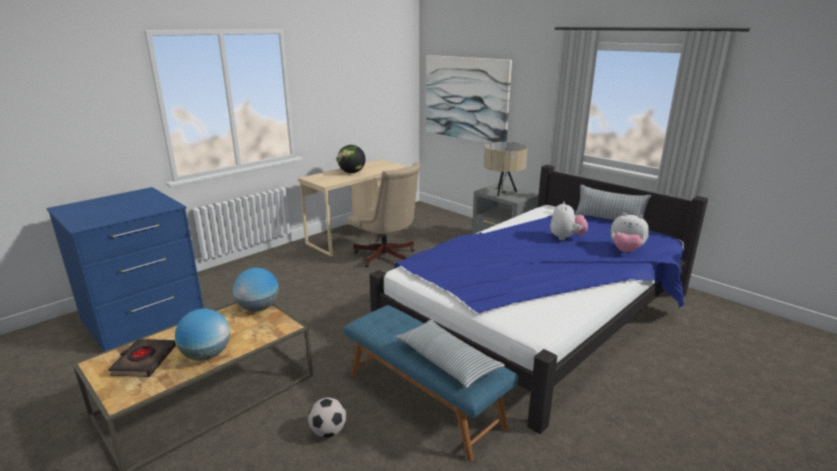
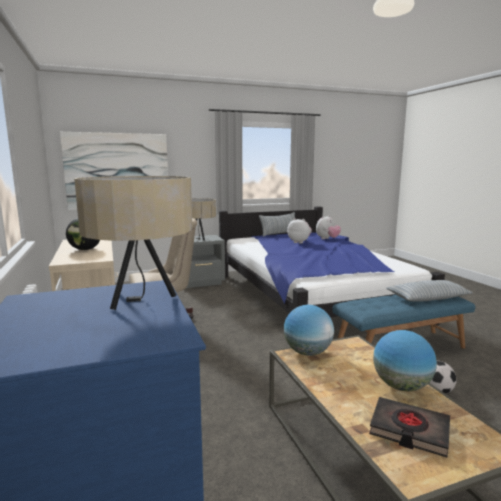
camera: 65 degrees left, 10 degrees down
(142, 209) = (142, 299): none -> beige table lamp

